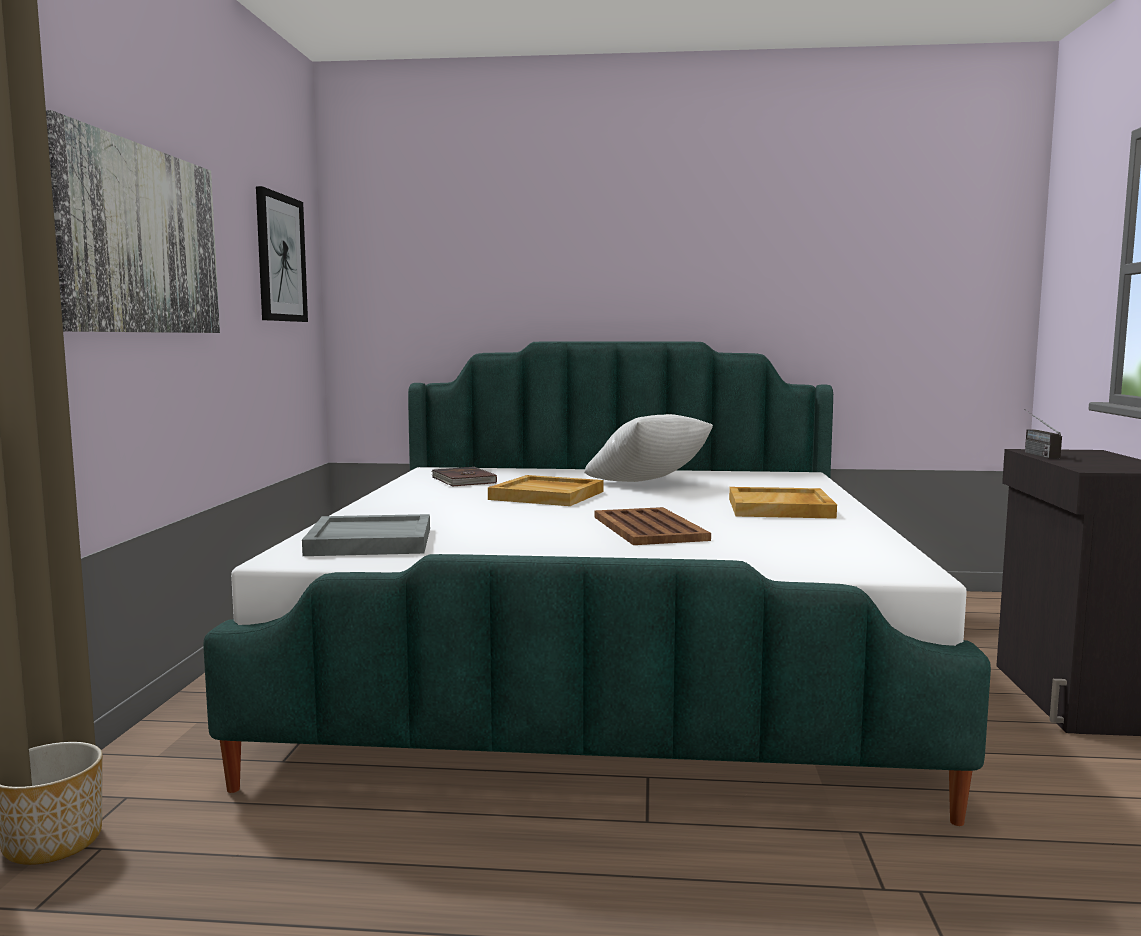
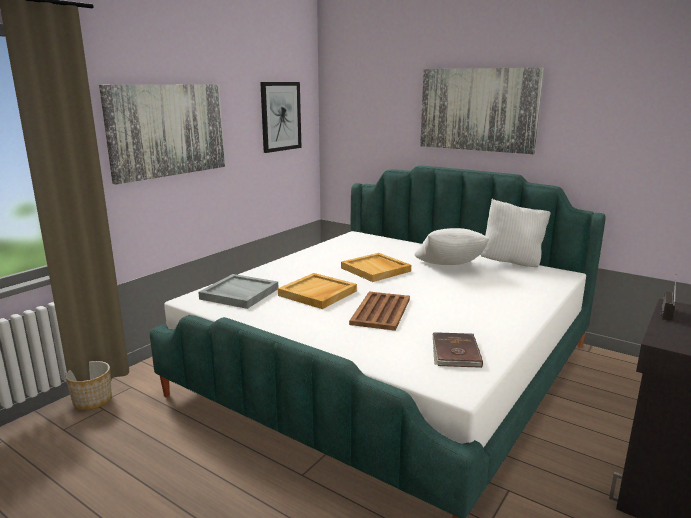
camera: 30 degrees right, 10 degrees up
(462, 480) = (354, 247): brown book -> brown book (455, 352)
(624, 249) = (478, 110): none -> picture
(719, 472) = (512, 263): none -> white pillow
(780, 508) = (488, 308): beige tray -> beige tray (317, 293)

